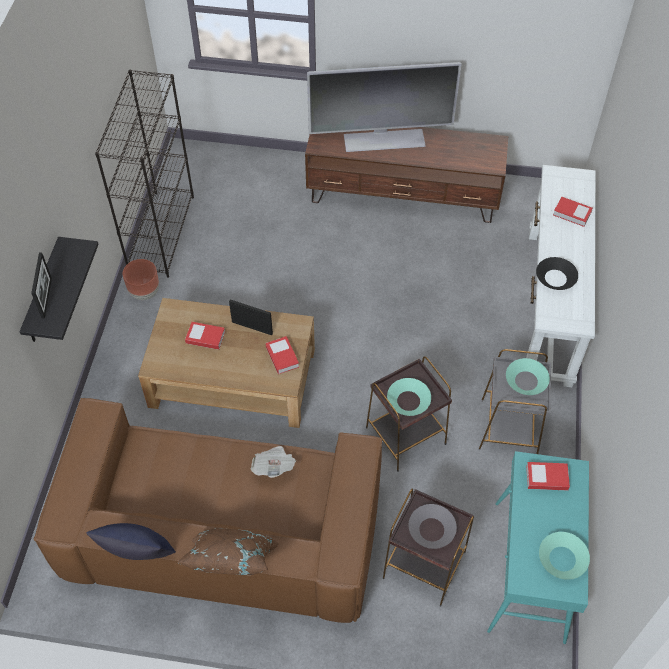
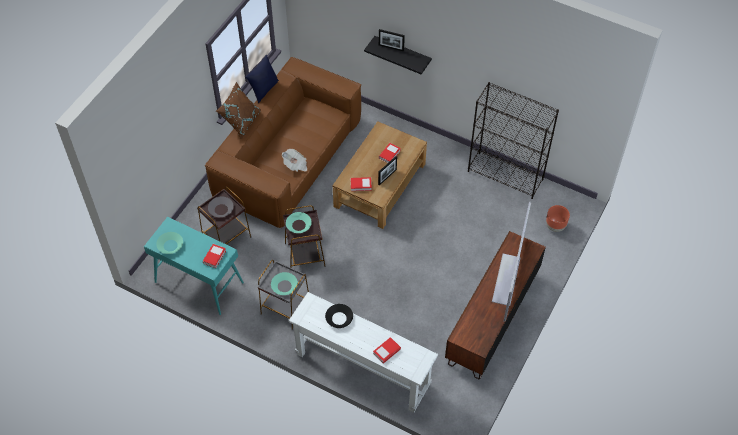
camera: 110 degrees right, 0 degrees up
(144, 292) = (460, 158): brown planter -> brown planter (555, 226)

